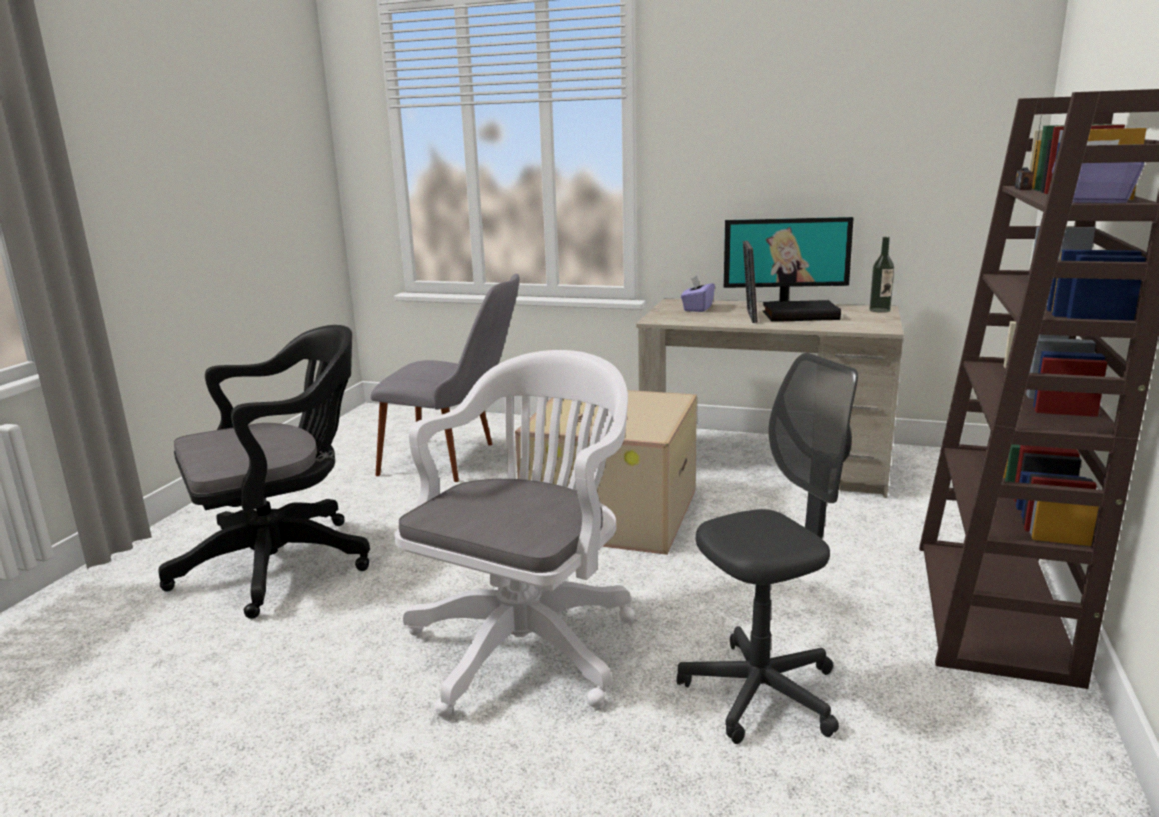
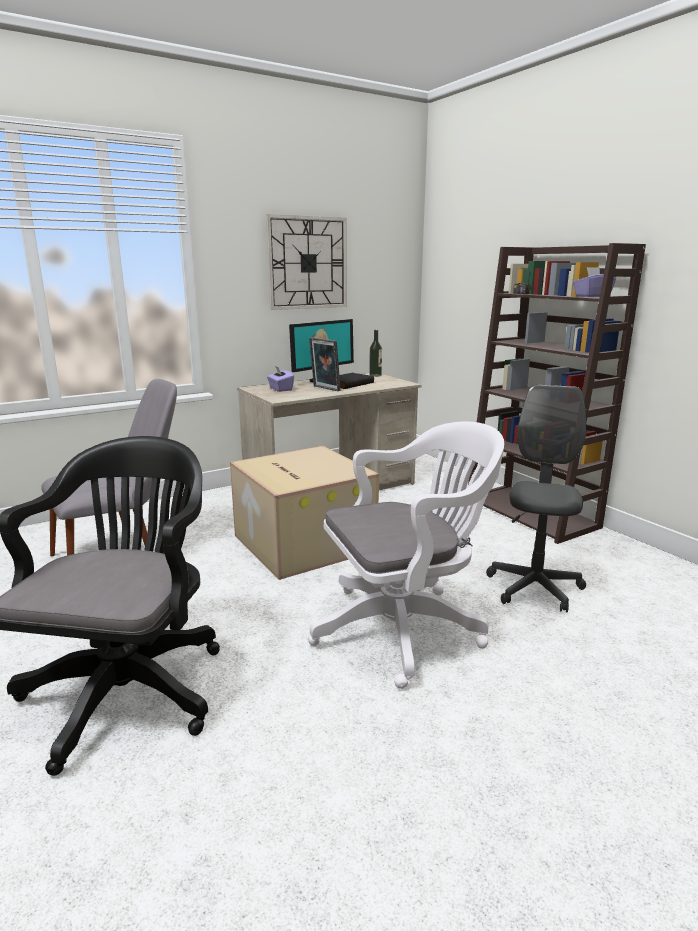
camera: 50 degrees left, 0 degrees up
(529, 641) = (405, 628): white office chair -> white office chair turned 90 degrees clockwise
(804, 130) = (307, 263): none -> wall clock

